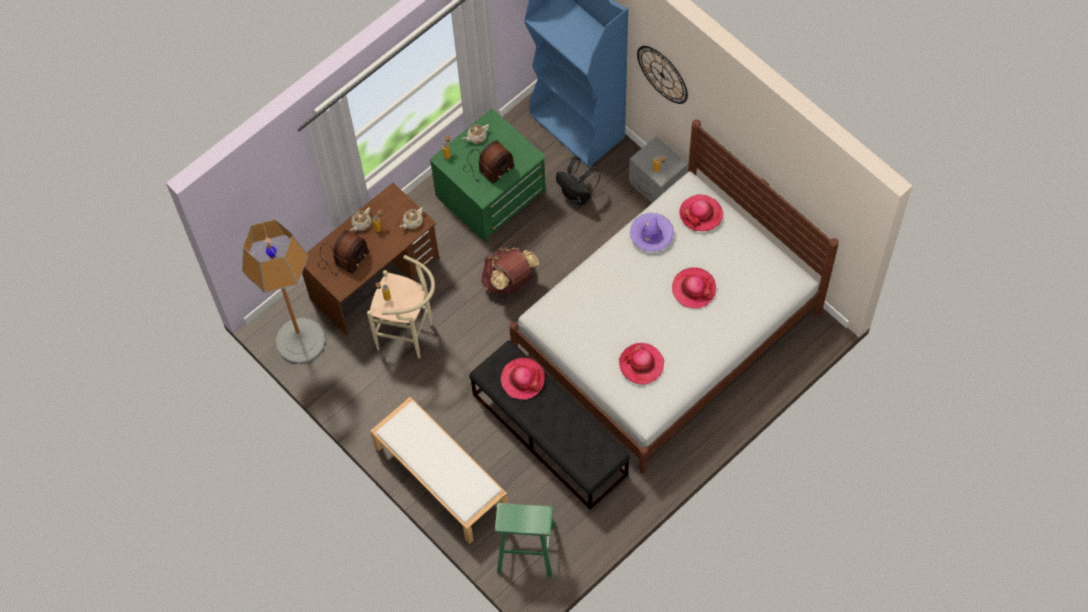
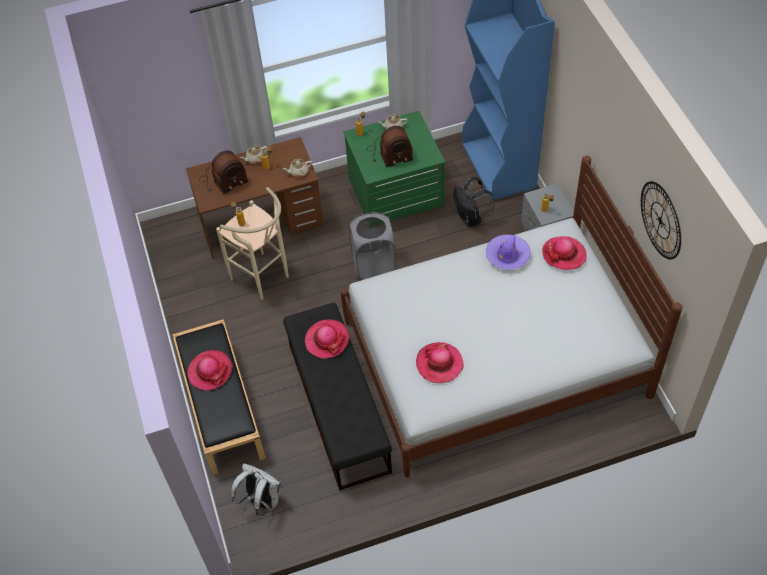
camera: 25 degrees right, 10 degrees down
(300, 341) = (173, 250): floor lamp -> none
(440, 477) = (221, 406): white bench -> black bench
(509, 281) = (374, 266): brown backpack -> grey laundry basket
(526, 548) = (261, 501): green stool -> white backpack
(662, 74) = (571, 104): wall clock -> wall clock (660, 220)
(693, 289) = (524, 315): hat -> hat (210, 371)

